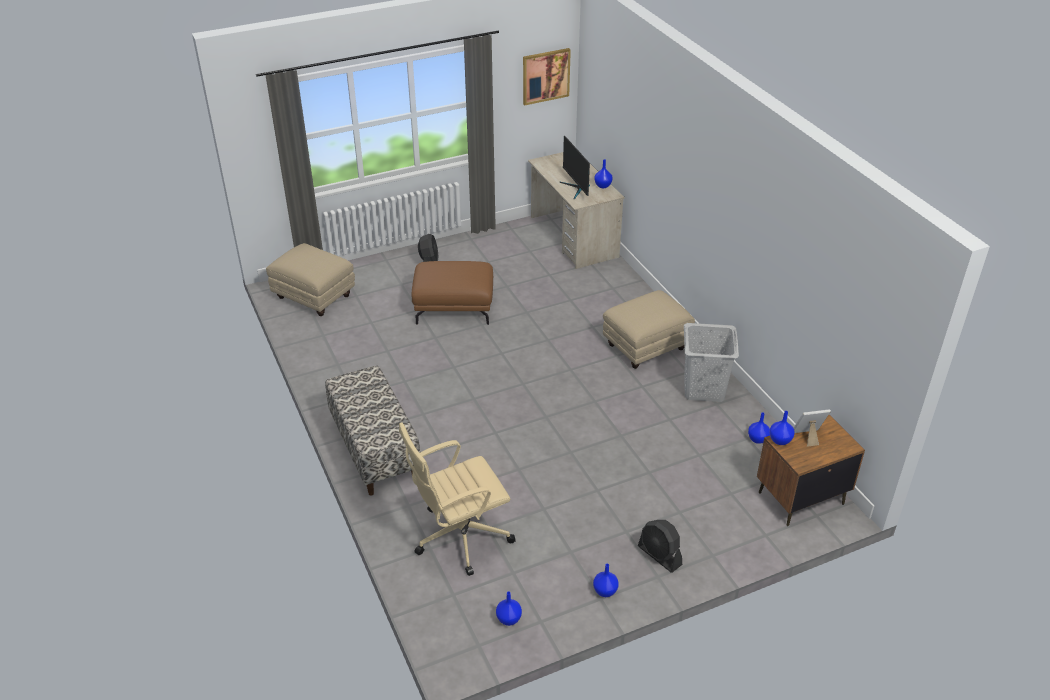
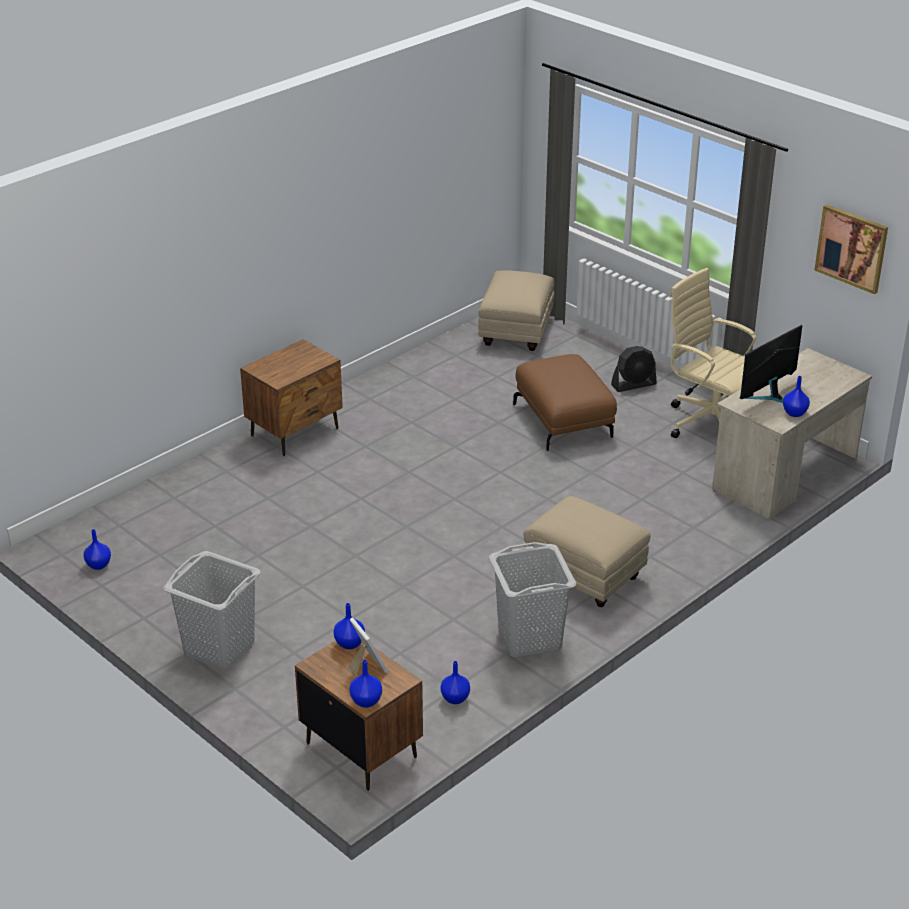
camera: 70 degrees right, 5 degrees down
(374, 450) = (295, 432): bench -> brown nightstand
(459, 537) = (196, 511): beige office chair -> beige office chair (710, 422)
(605, 591) = (154, 619): blue vase -> blue vase (365, 701)
(659, 556) = (219, 648): black fan -> grey laundry basket

